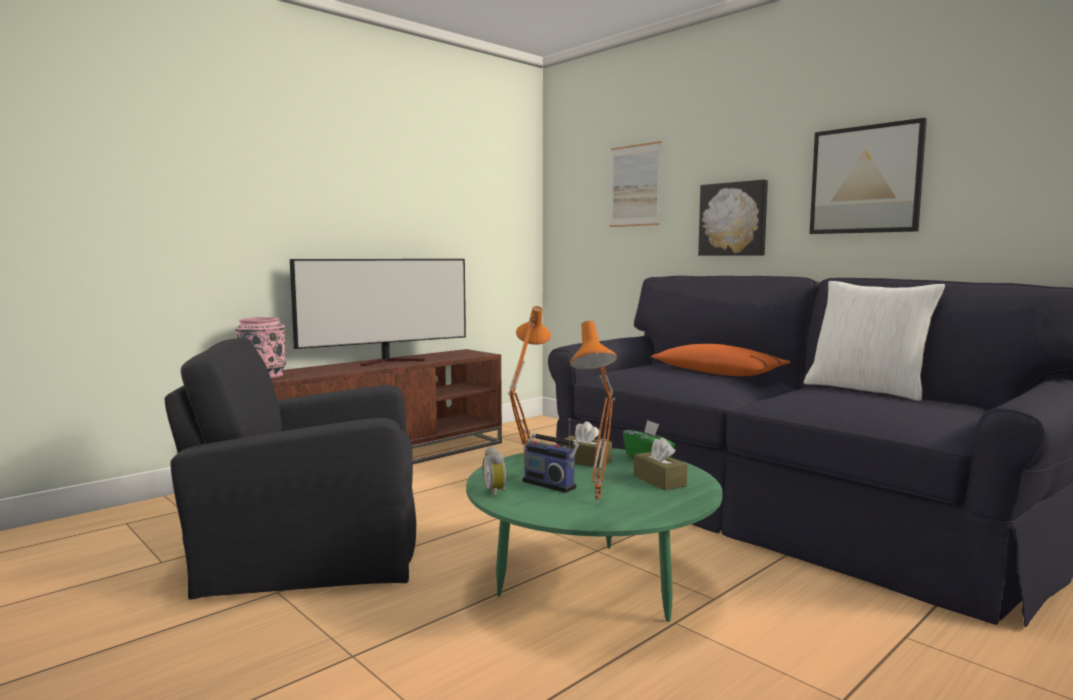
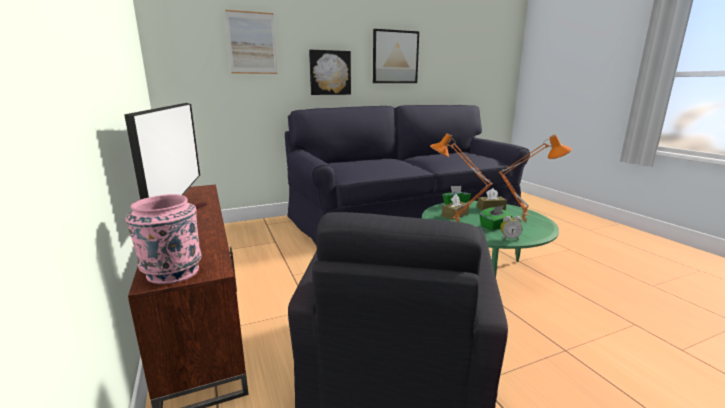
camera: 70 degrees left, 10 degrees up
(551, 484) = (494, 226): radio -> green tissue box
(717, 373) = (376, 160): orange pillow -> none
(867, 390) = (431, 154): white pillow -> none

